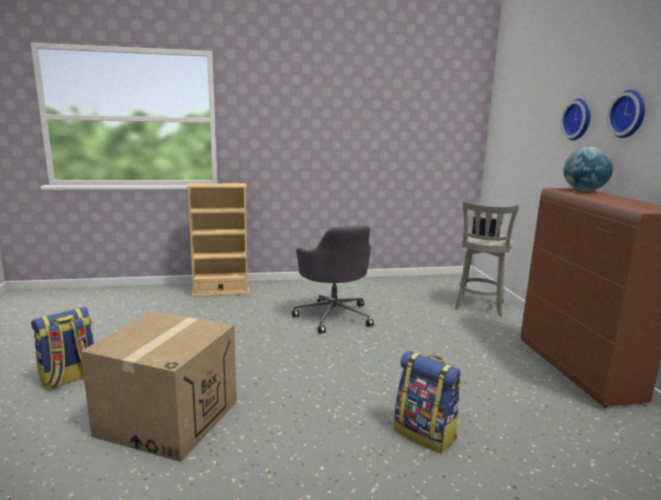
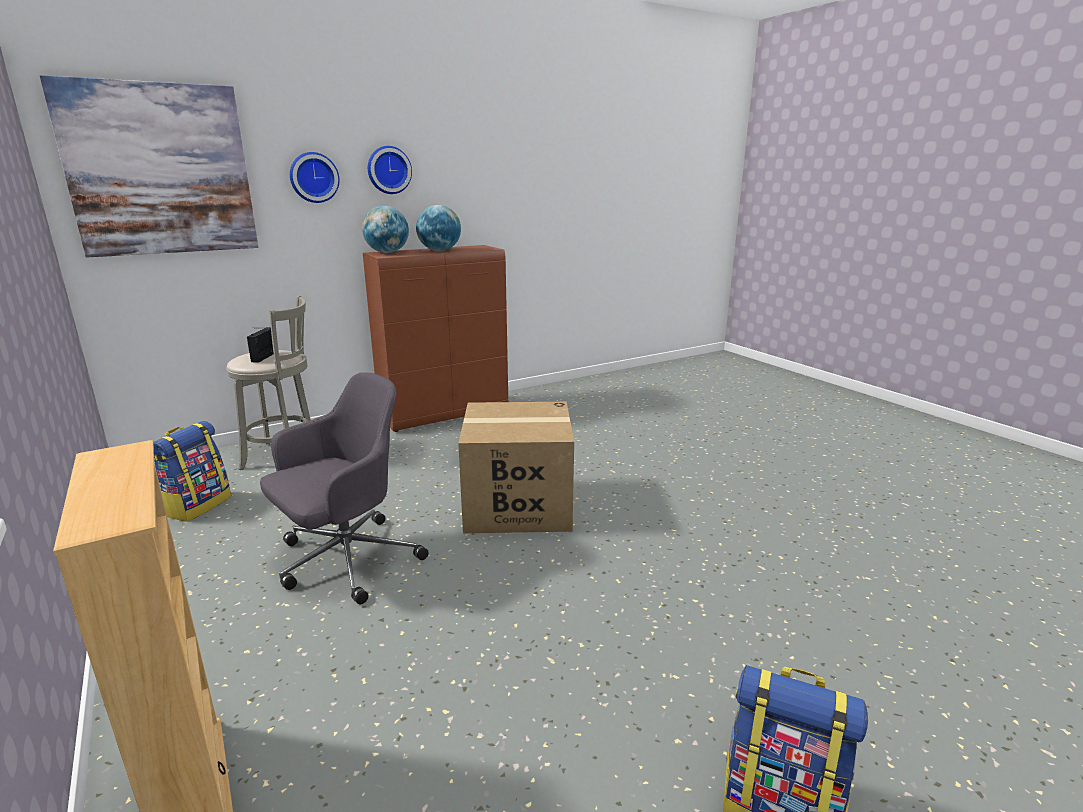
camera: 110 degrees left, 5 degrees up
(168, 418) = (732, 613): cardboard box -> cardboard box (517, 505)
(425, 434) = (603, 465): backpack -> backpack (198, 505)
(518, 112) = (160, 170): none -> picture
(607, 199) = (439, 251): none -> globe

